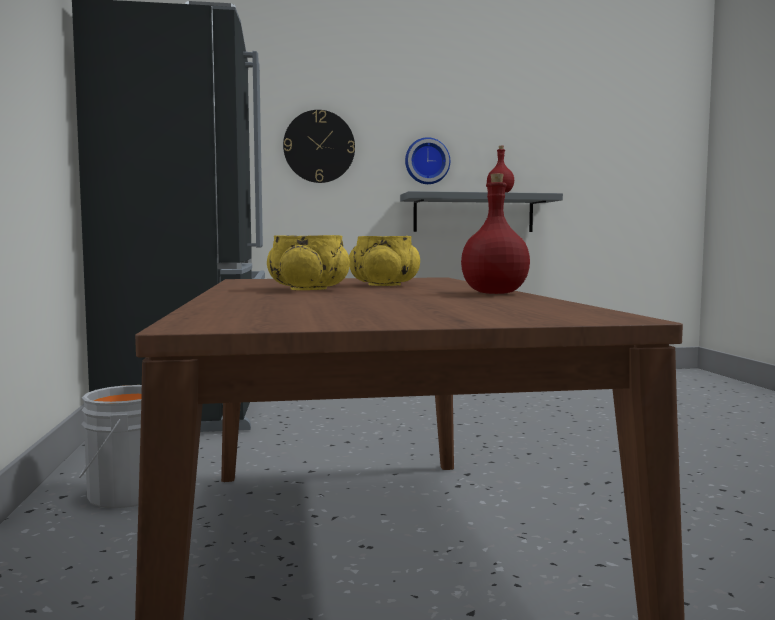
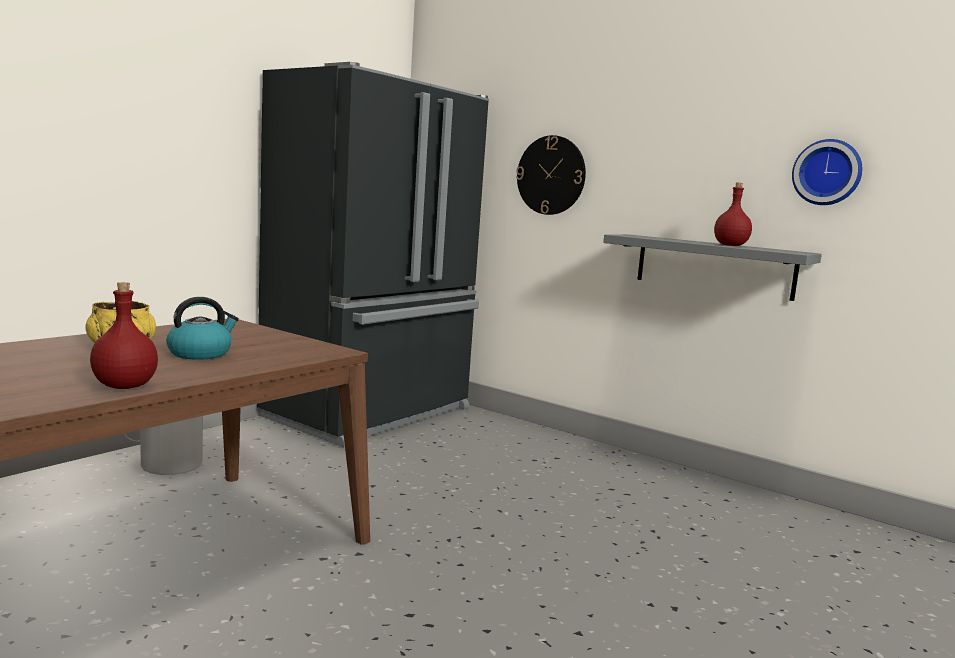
camera: 45 degrees right, 5 degrees up
(384, 285) = (201, 353): yellow bowl -> kettle
(426, 161) = (662, 196): wall clock -> wall clock (827, 172)

